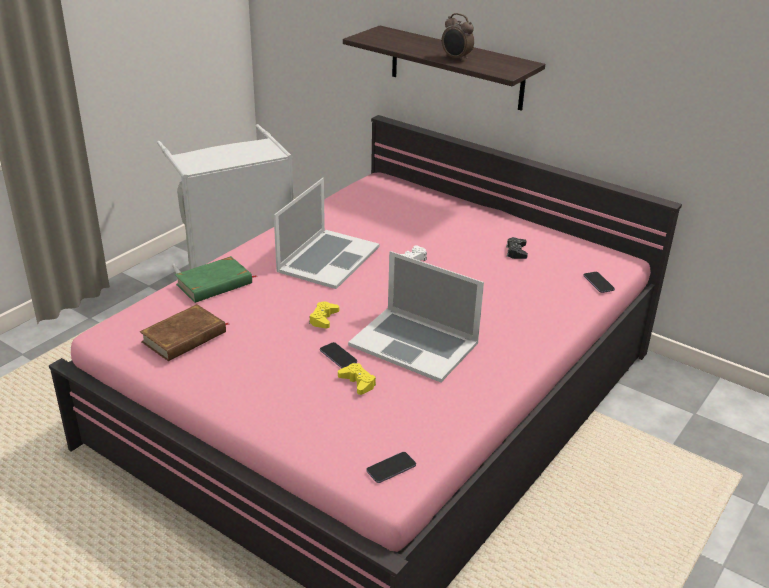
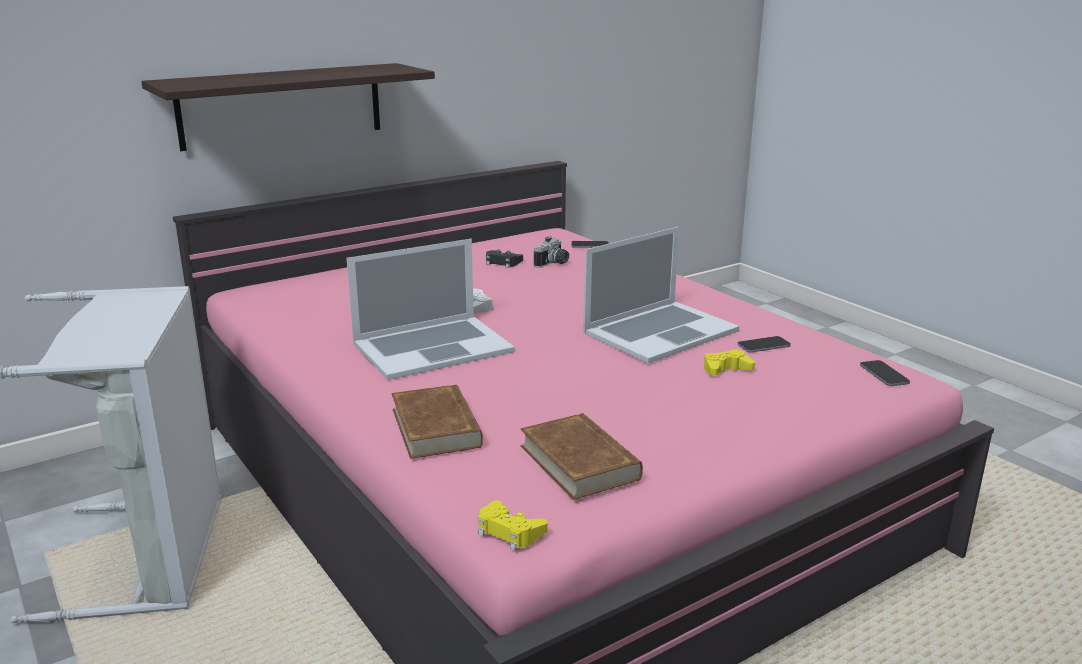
camera: 70 degrees left, 10 degrees down
(214, 284) = (436, 427): green book -> brown book
(323, 319) = (581, 368): yellow game controller -> yellow game controller (509, 531)
(328, 259) = (432, 347): laptop -> laptop turned 105 degrees clockwise
(338, 356) = (668, 372): phone -> phone (763, 346)
(456, 58) = (334, 74): alarm clock -> none
(534, 274) = (553, 263): none -> camera

